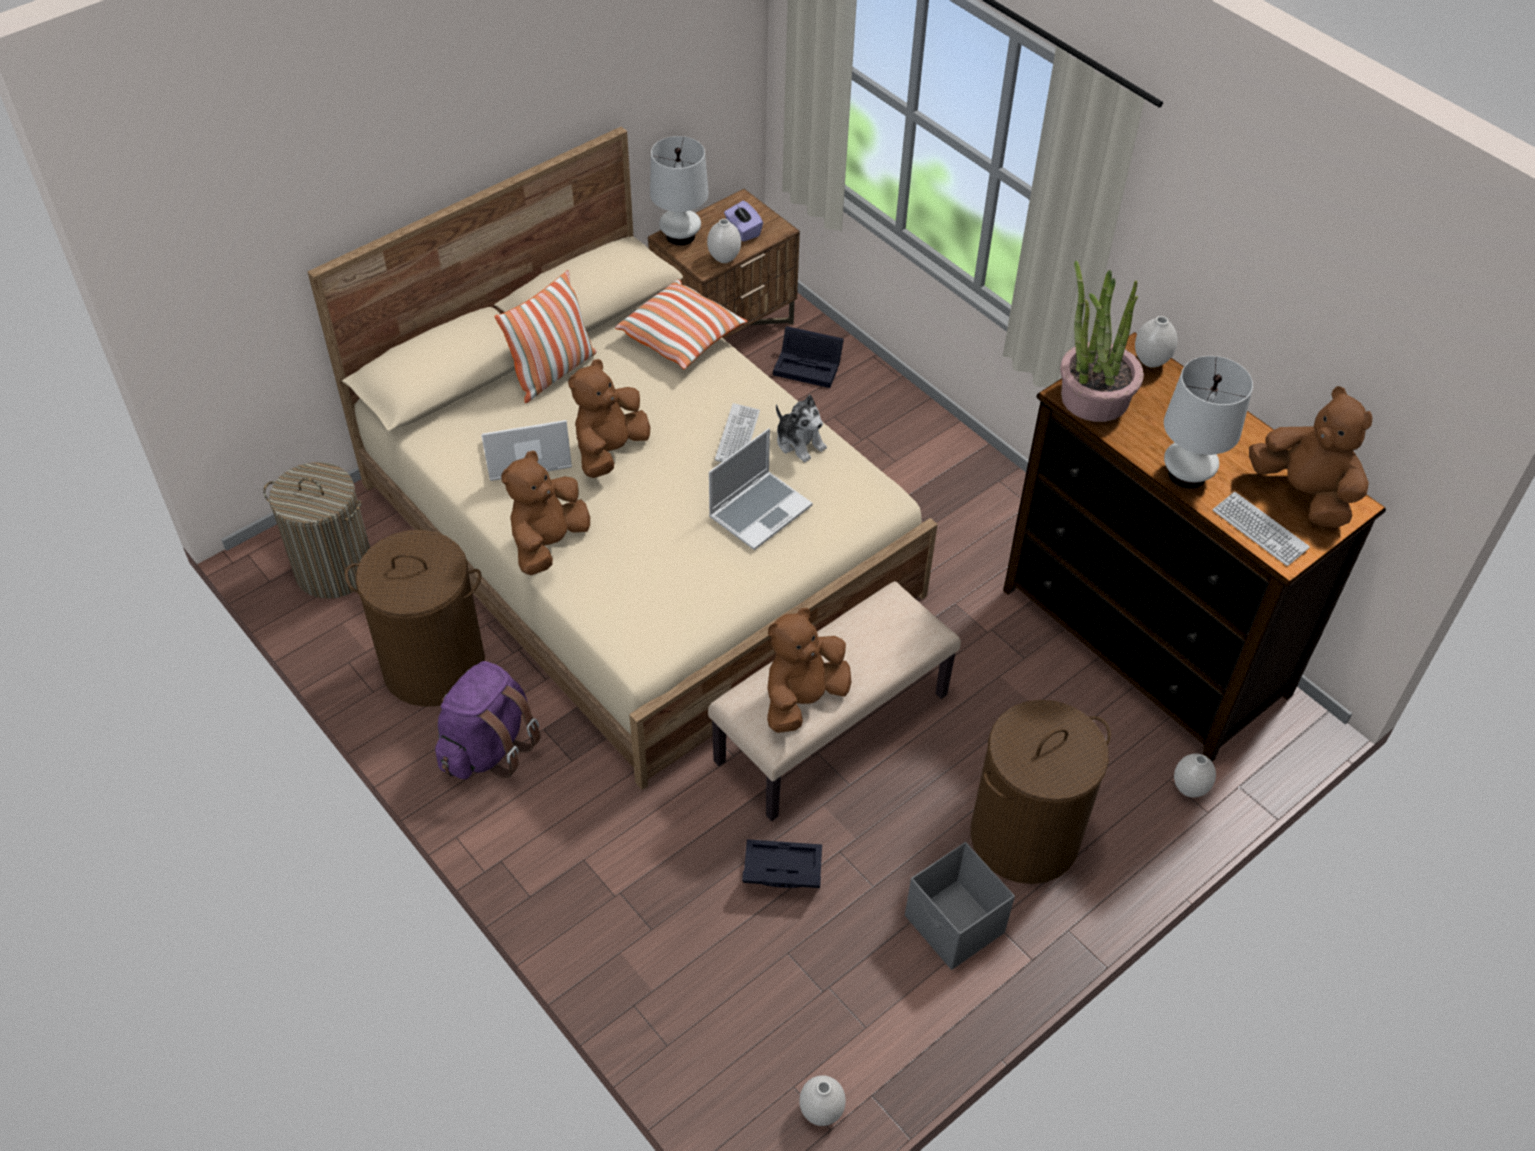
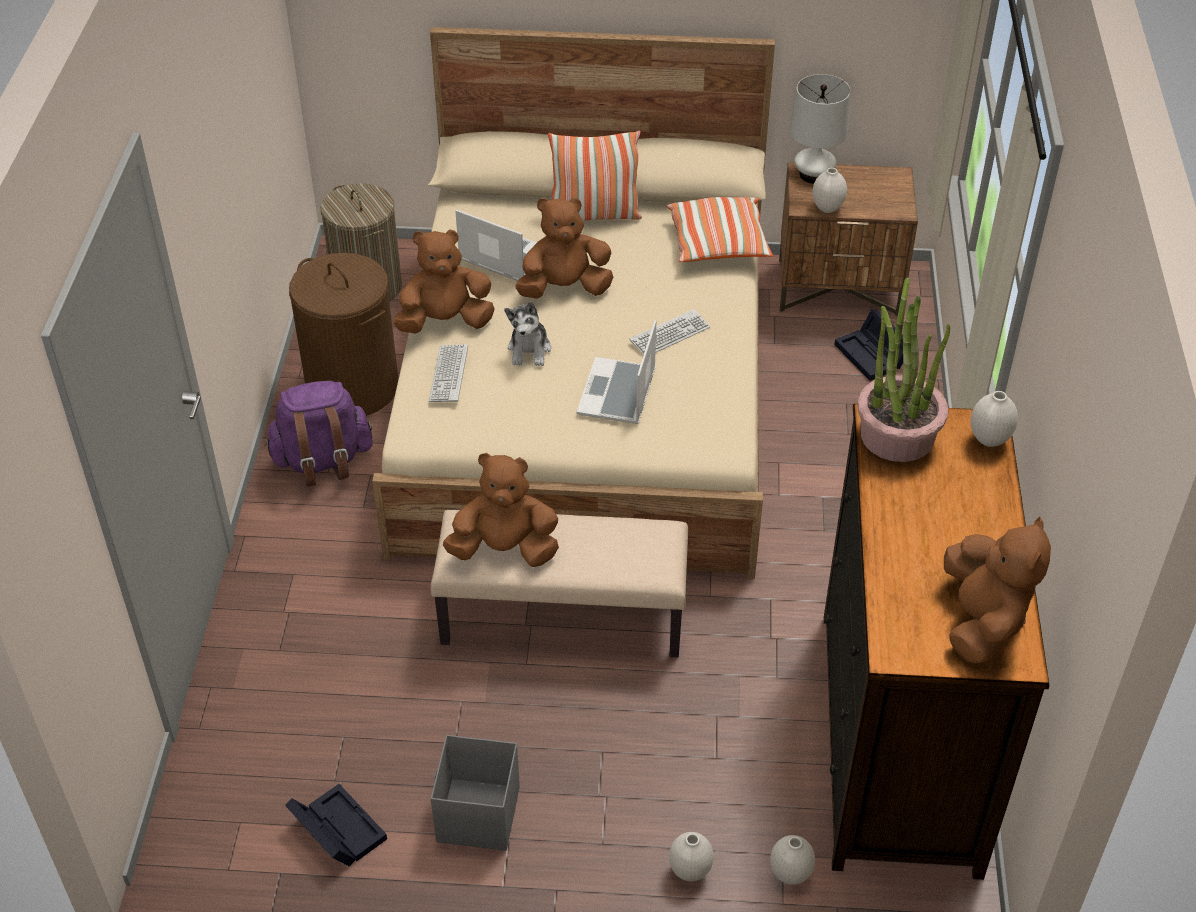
camera: 45 degrees right, 5 degrees down
(743, 231) = (869, 197): purple tissue box -> none
(760, 510) = (618, 394): laptop -> laptop turned 105 degrees clockwise
(779, 872) = (404, 682): black storage box -> black storage box (336, 830)
(799, 442) = (711, 367): plush toy -> plush toy (529, 350)
(820, 1112) = (236, 853): white vase -> white vase (689, 871)
(1024, 837) = (608, 800): brown laundry basket -> none
(1187, 475) = (894, 539): white table lamp -> none
(1259, 530) = (899, 619): keyboard -> keyboard (448, 374)

